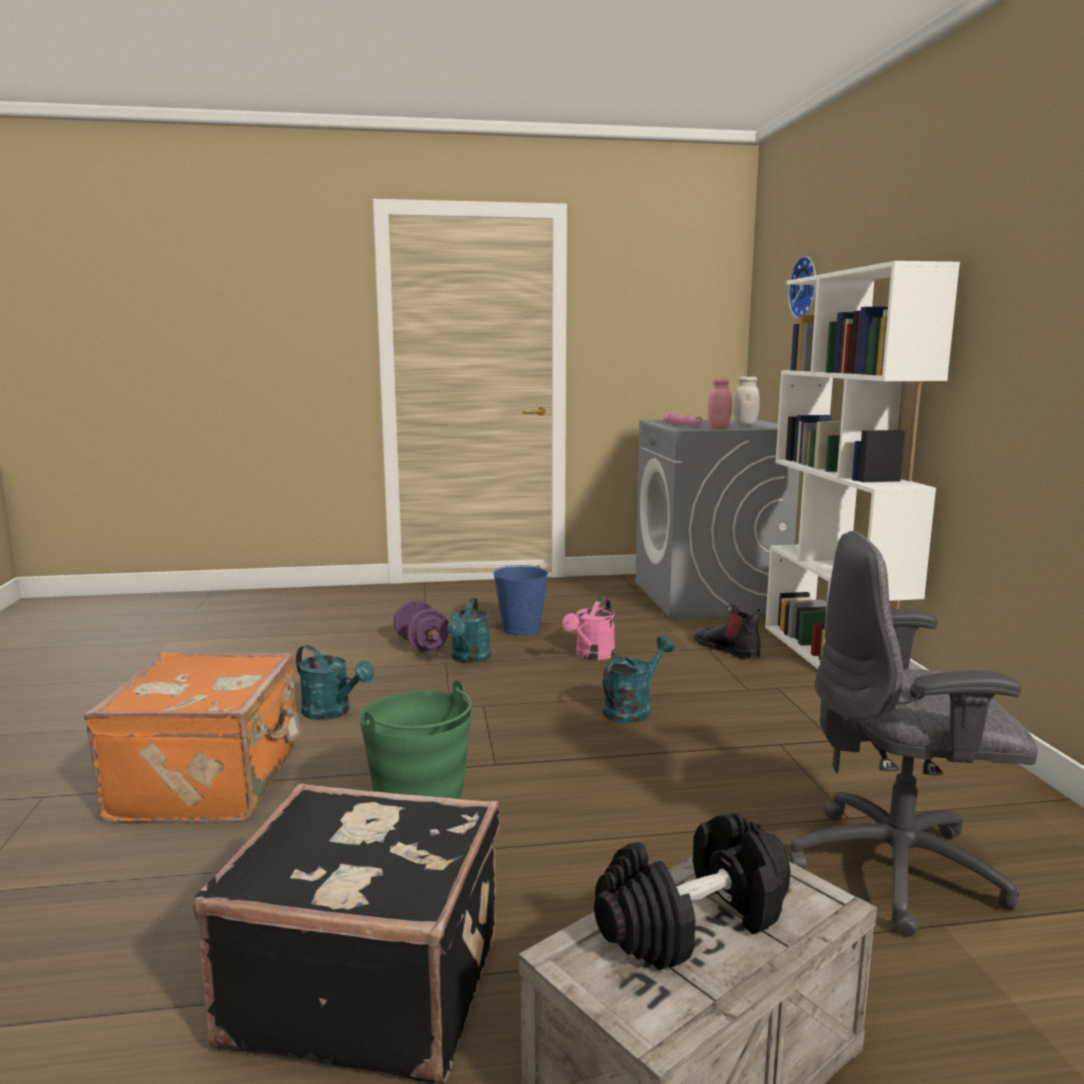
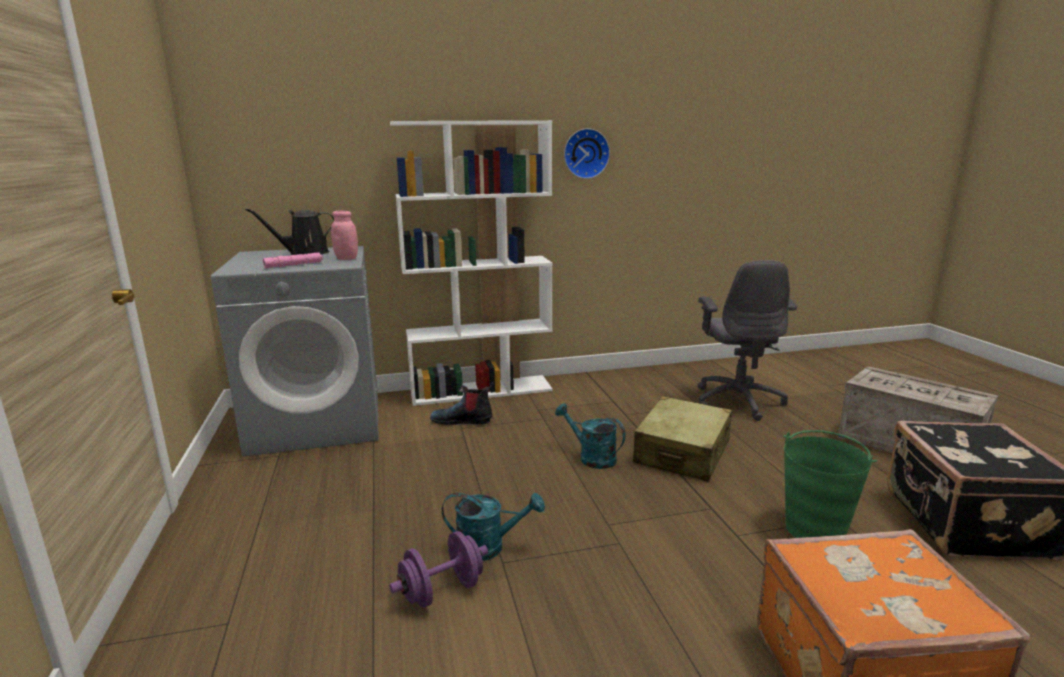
camera: 95 degrees left, 5 degrees up
(333, 712) = (663, 624): turquoise watering can -> none
(521, 629) = (391, 521): blue bucket -> none
(591, 656) = (478, 476): pink watering can -> none
(647, 769) = (682, 452): none -> beige suitcase
(692, 922) = (919, 390): black dumbbell -> none
(728, 649) = (463, 420): boot -> boot turned 45 degrees clockwise
(745, 424) = (305, 253): white jar -> black watering can
(806, 287) = (325, 123): wall clock -> wall clock (585, 153)

